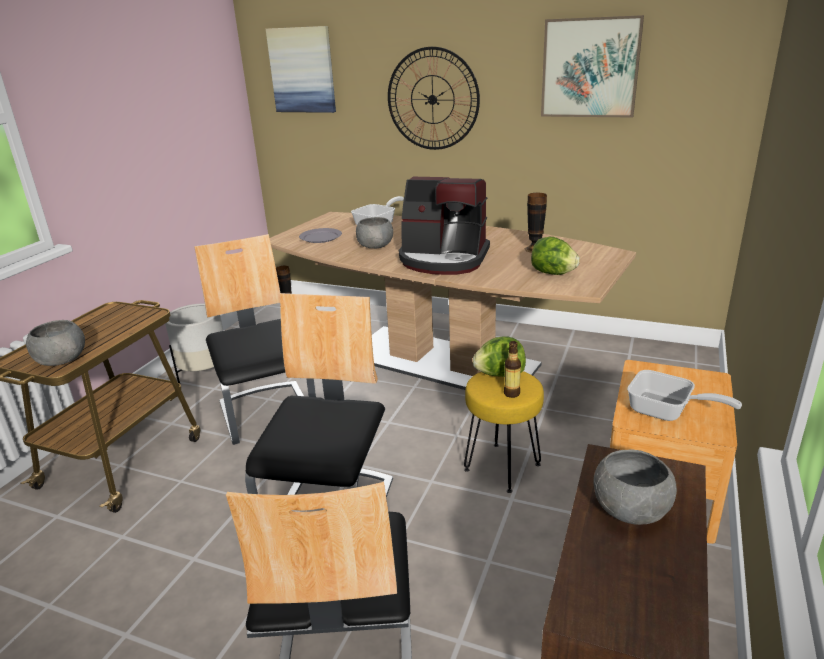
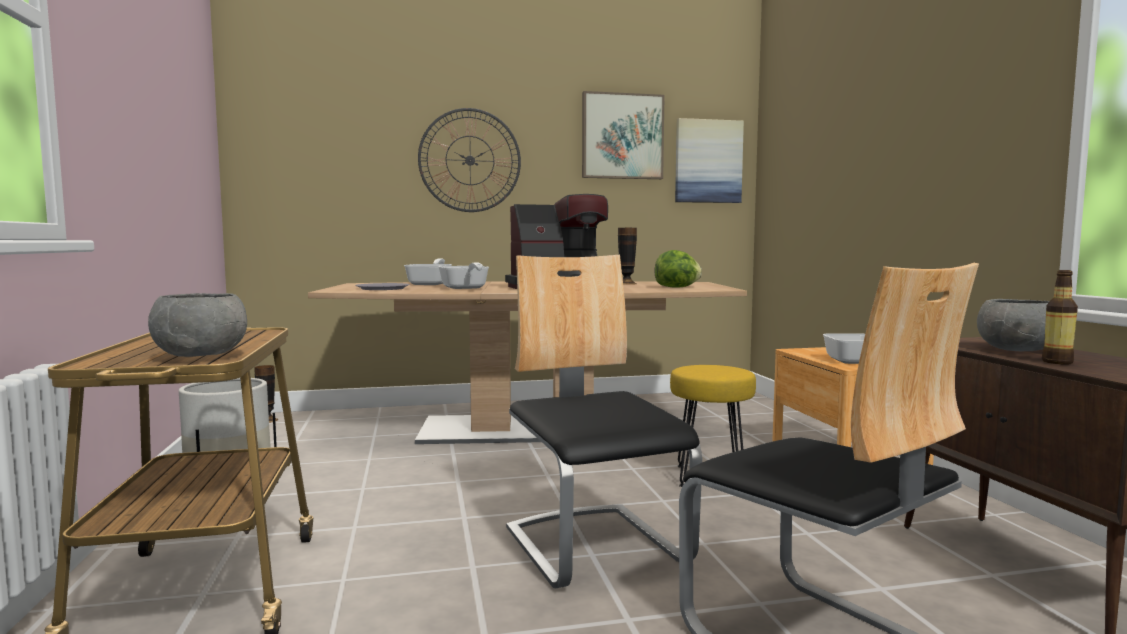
camera: 35 degrees left, 20 degrees down
(268, 413) = (382, 498): chair -> none
(302, 70) = (307, 123): picture -> picture (708, 161)
(375, 246) = (464, 288): grey bowl -> frying pan
(499, 374) = (696, 366): lettuce -> none
(511, 393) = (731, 372): bottle -> bottle (1057, 362)

